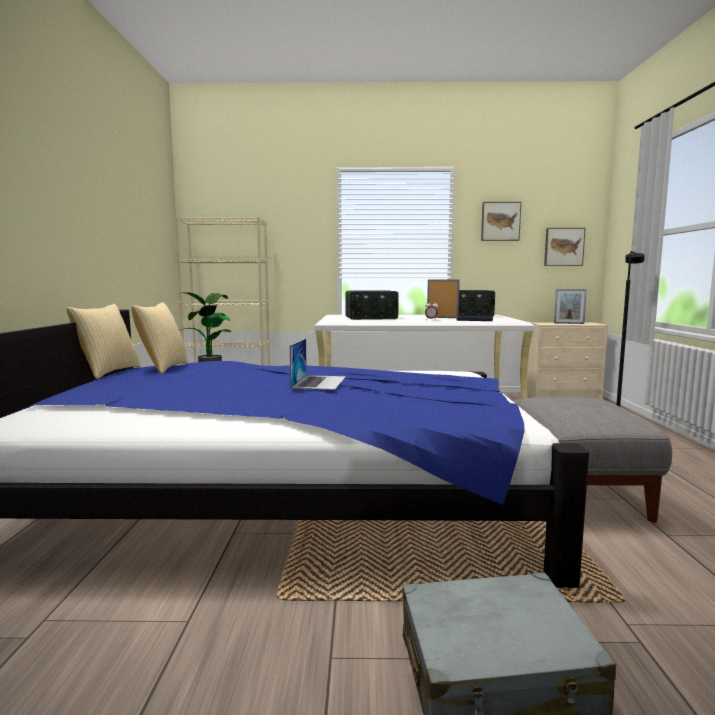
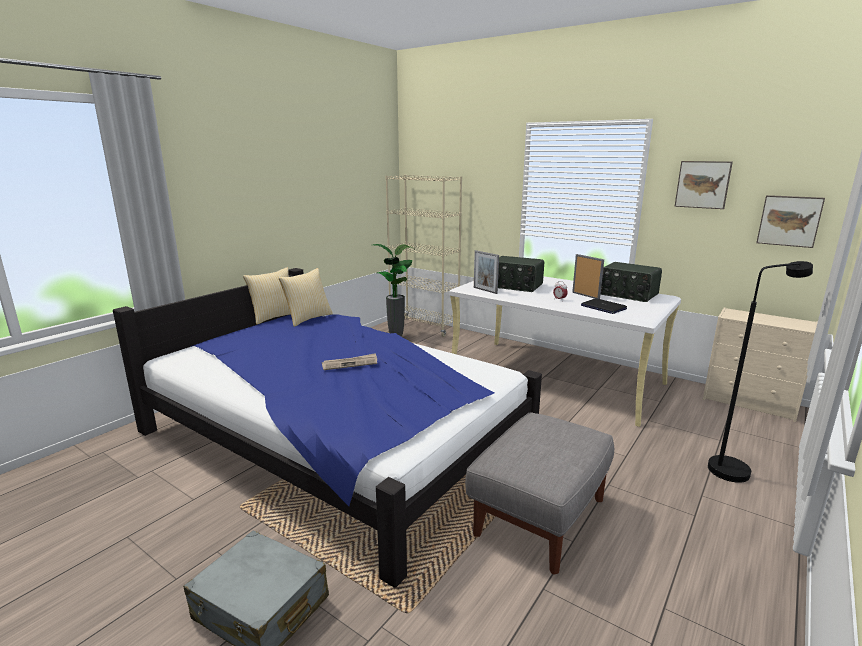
camera: 35 degrees right, 10 degrees up
(319, 382) = (350, 363): laptop -> newspaper
(569, 323) = (770, 319): picture frame -> picture frame (485, 290)

